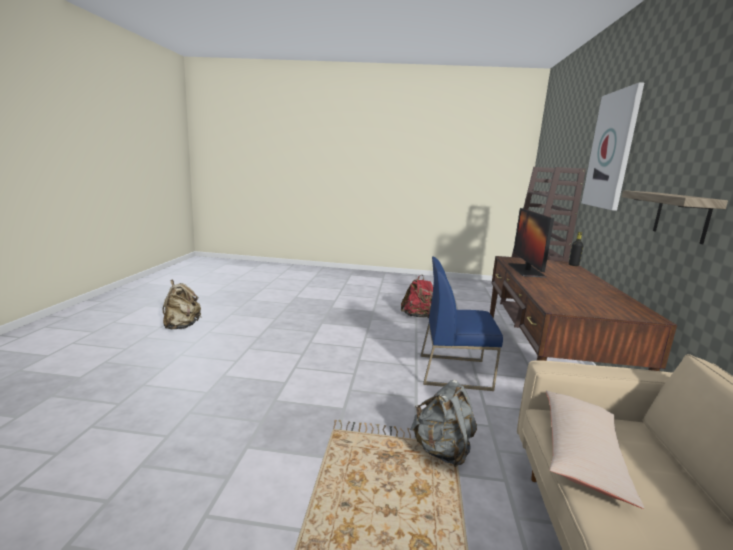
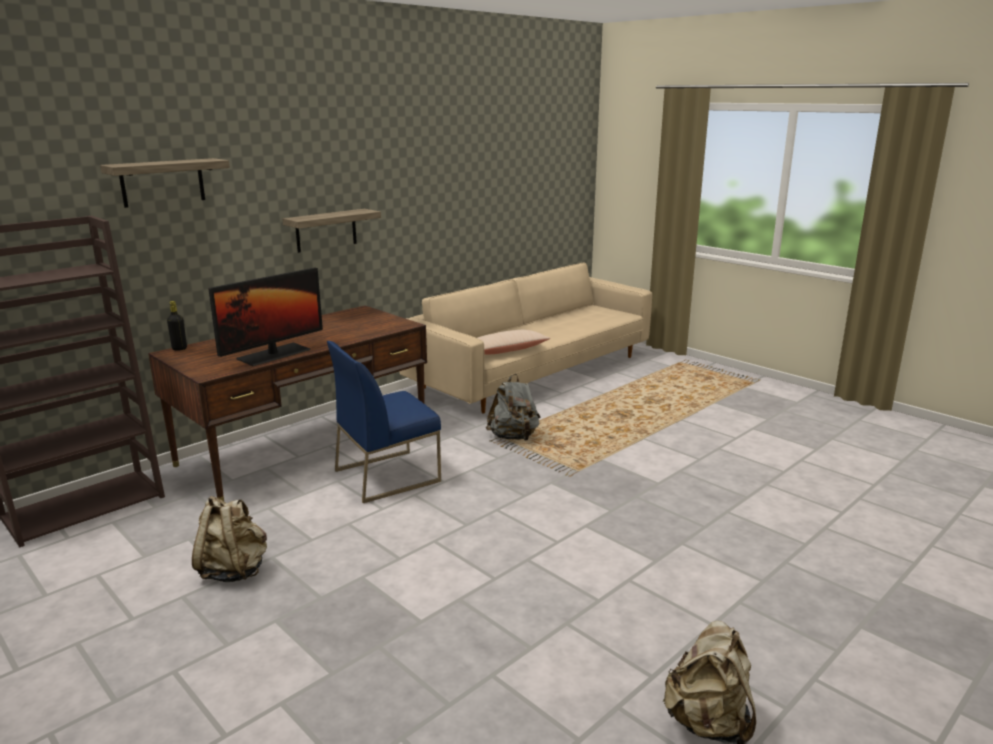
camera: 140 degrees left, 5 degrees up
(418, 316) = (234, 570): red backpack -> beige backpack
(455, 371) = (387, 475): blue chair -> blue chair turned 105 degrees clockwise
(612, 150) = (162, 182): picture -> shelf

